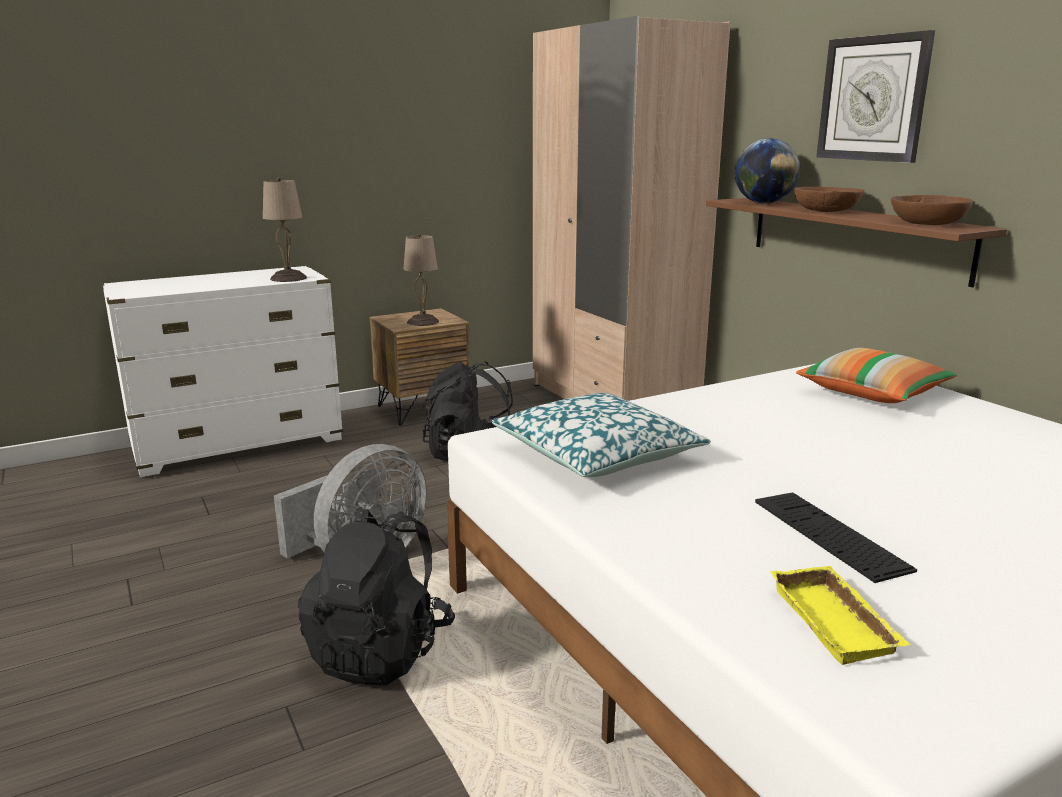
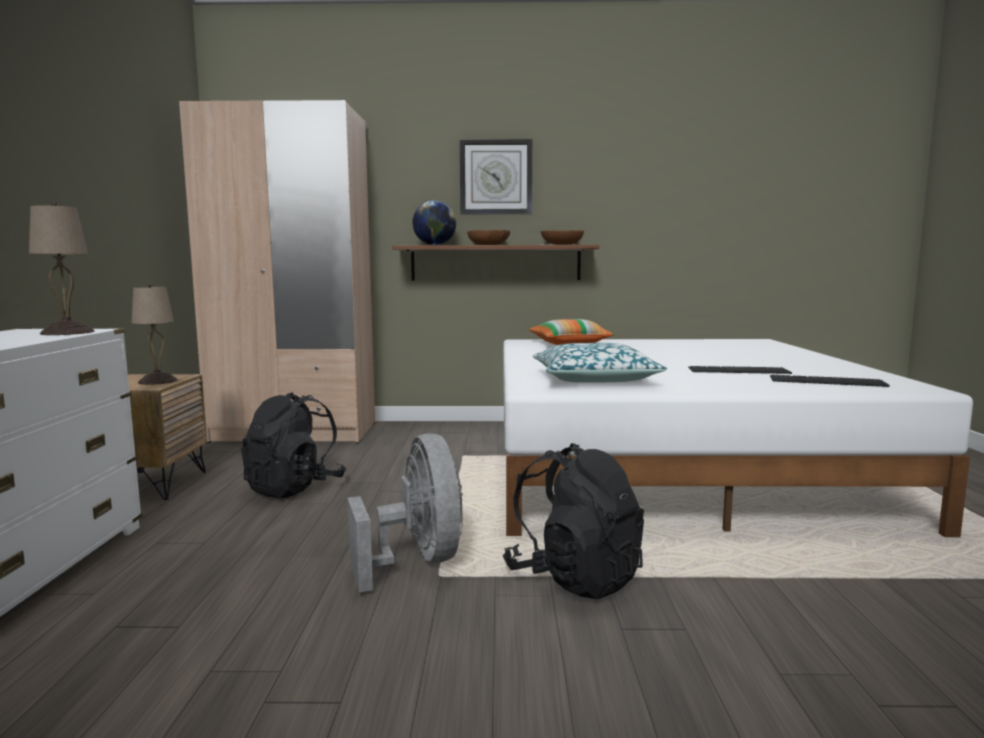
camera: 60 degrees left, 10 degrees down
(838, 622) = (827, 381): yellow tray -> keyboard

